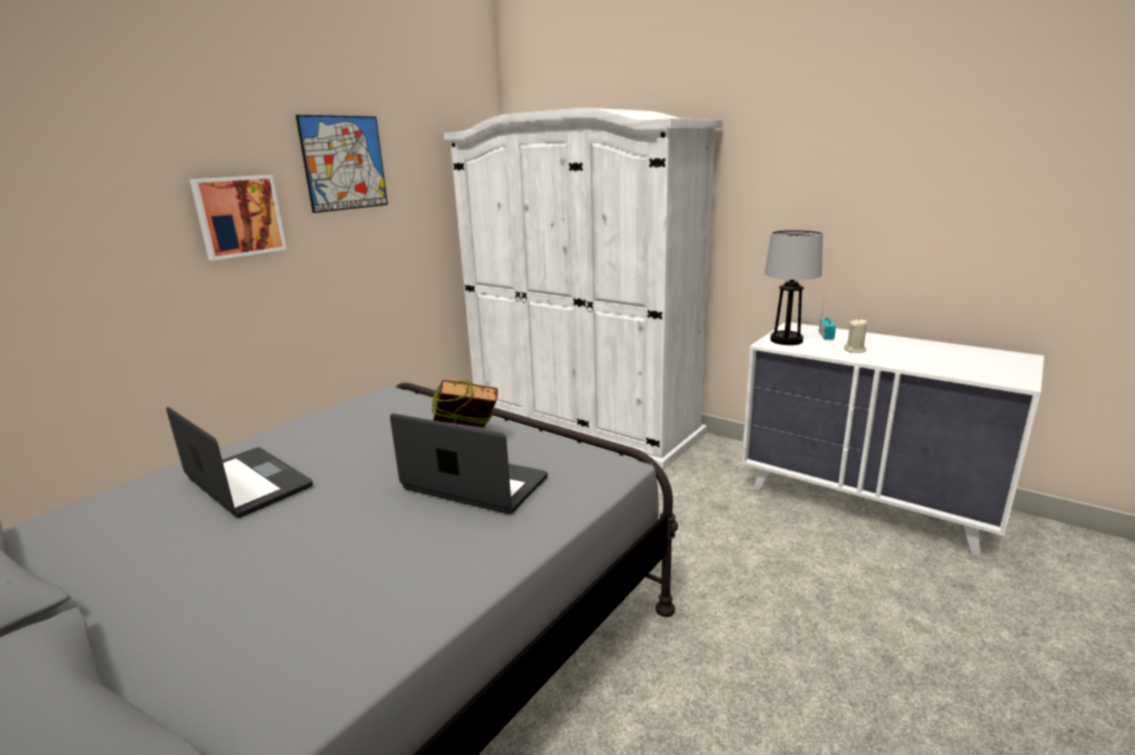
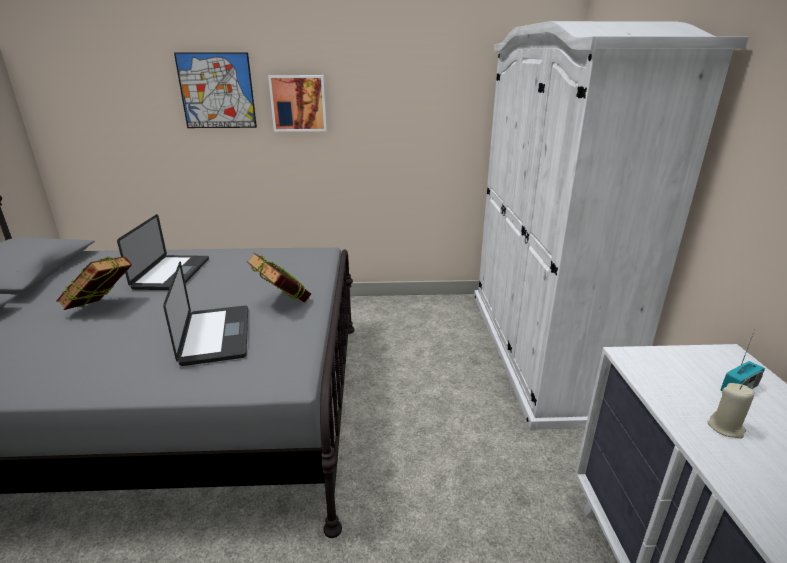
camera: 50 degrees right, 5 degrees up
(255, 549) = (103, 308): none -> book
(344, 163) = (388, 68): picture -> picture (217, 91)
(787, 340) = (665, 364): table lamp -> none

